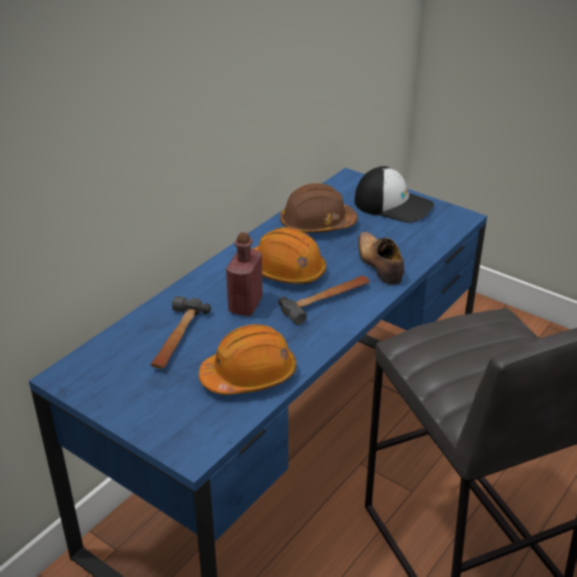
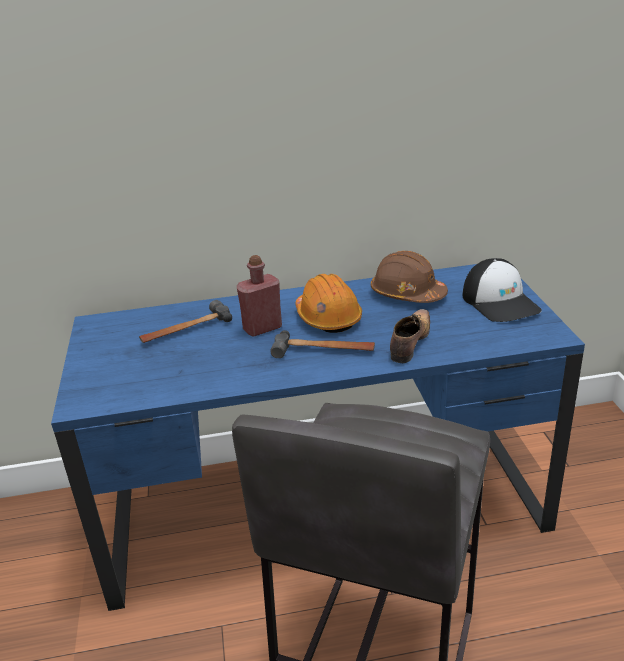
camera: 45 degrees right, 5 degrees down
(249, 375) = (188, 375): orange hard hat -> none

